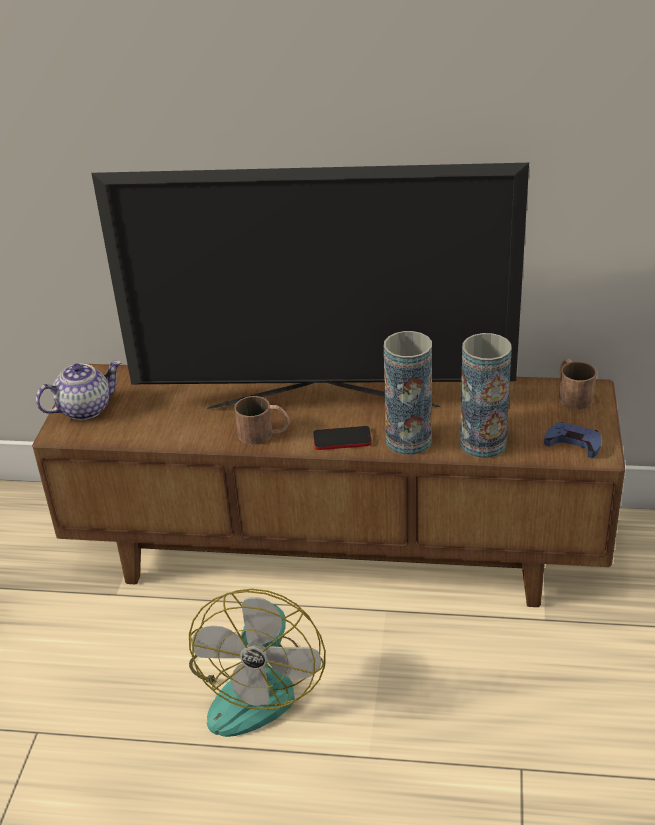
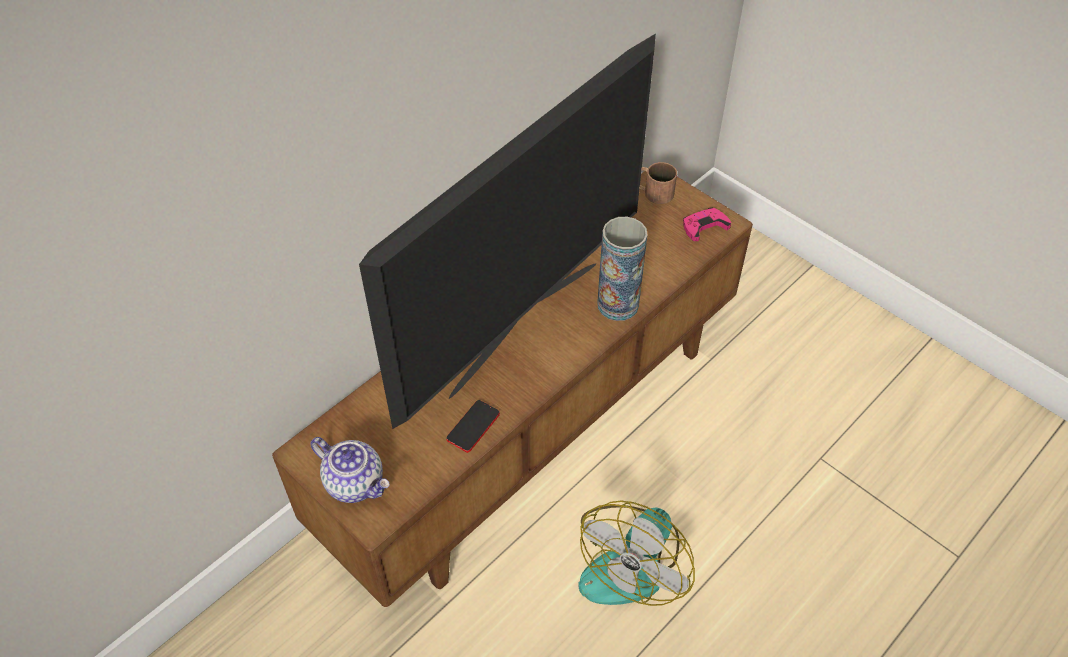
camera: 55 degrees left, 15 degrees up
(85, 408) = (356, 482): teapot -> teapot turned 120 degrees clockwise
(257, 685) = (631, 561): fan -> fan turned 75 degrees clockwise
(264, 434) = (523, 381): brown mug -> none
(342, 439) = (578, 340): phone -> phone (473, 427)
(482, 443) = (660, 269): vase -> none
(573, 443) = (704, 226): blue game controller -> pink game controller

